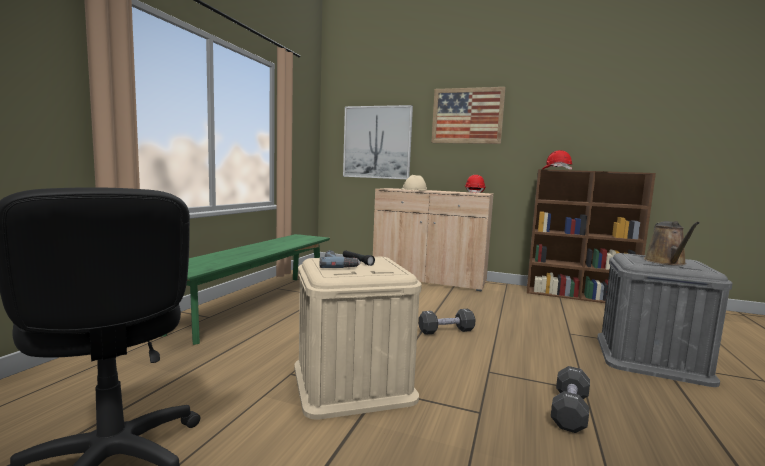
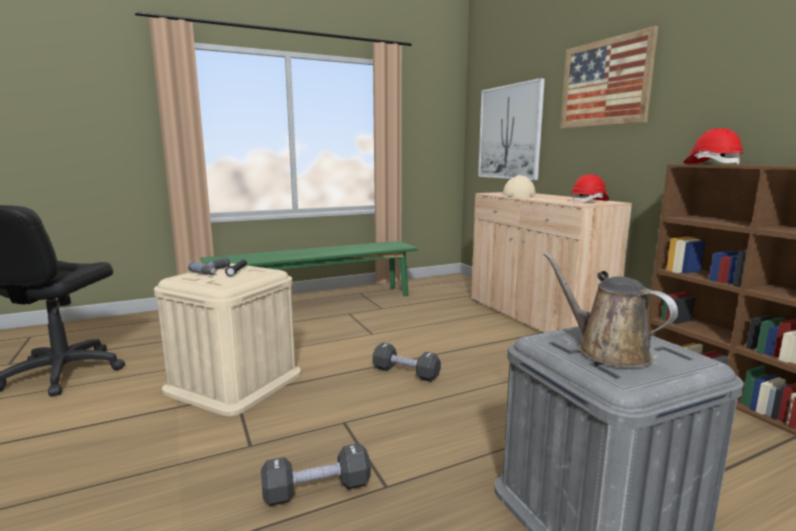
camera: 45 degrees right, 5 degrees up
(666, 262) = (607, 351): brown watering can -> brown watering can turned 90 degrees clockwise

